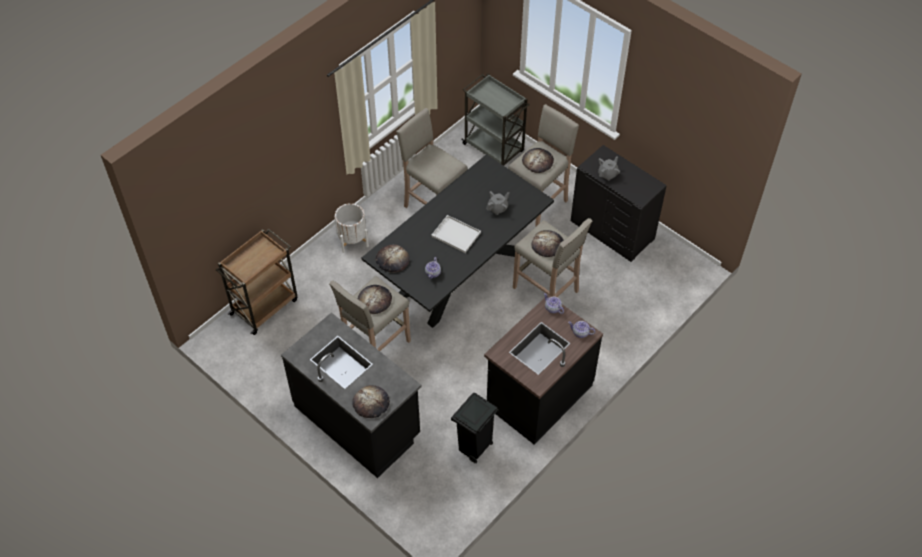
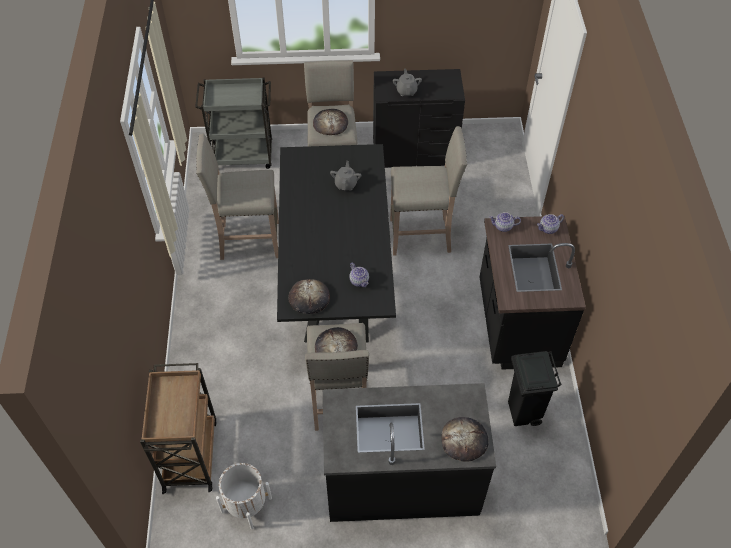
camera: 45 degrees left, 0 degrees up
(352, 240) = (206, 324): white planter -> white planter (246, 504)
(455, 234) = (337, 233): white tray -> none
(548, 245) = (422, 183): bread -> none

